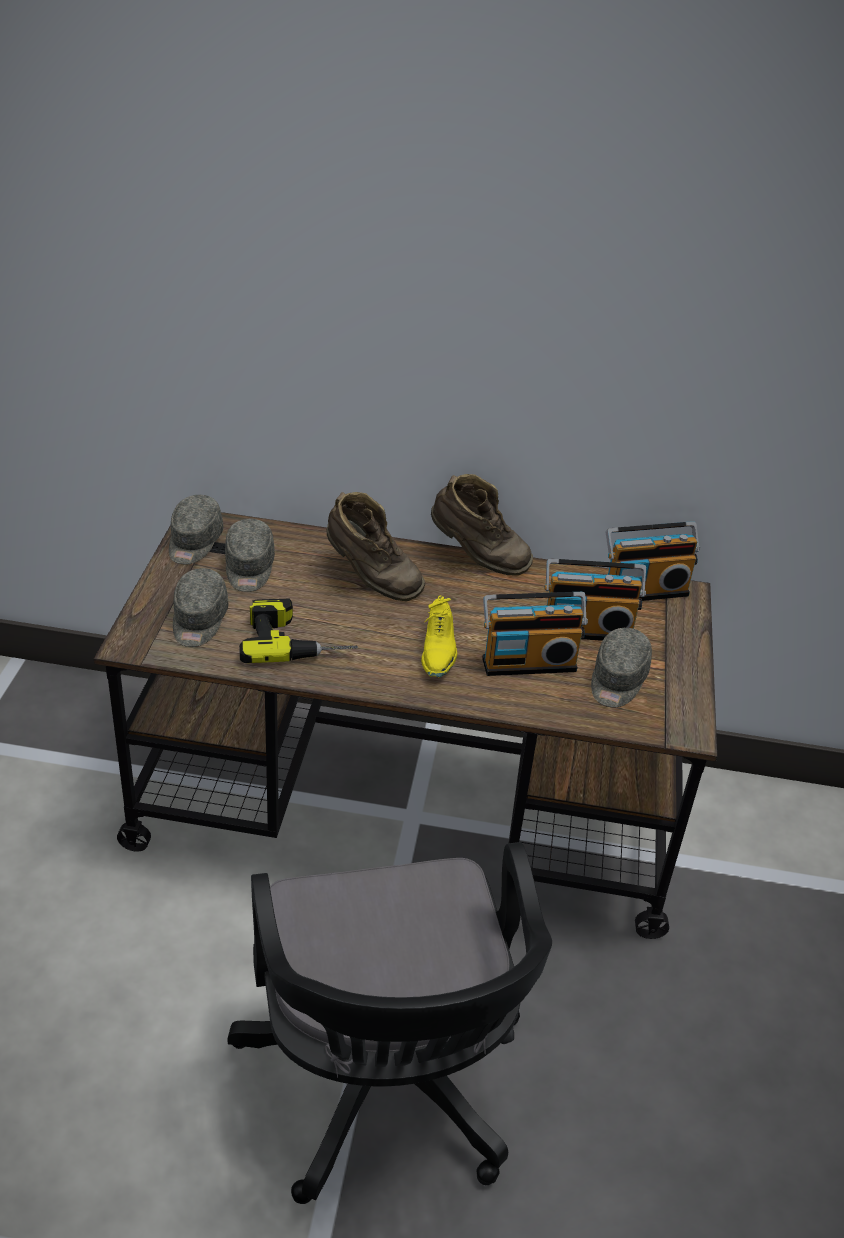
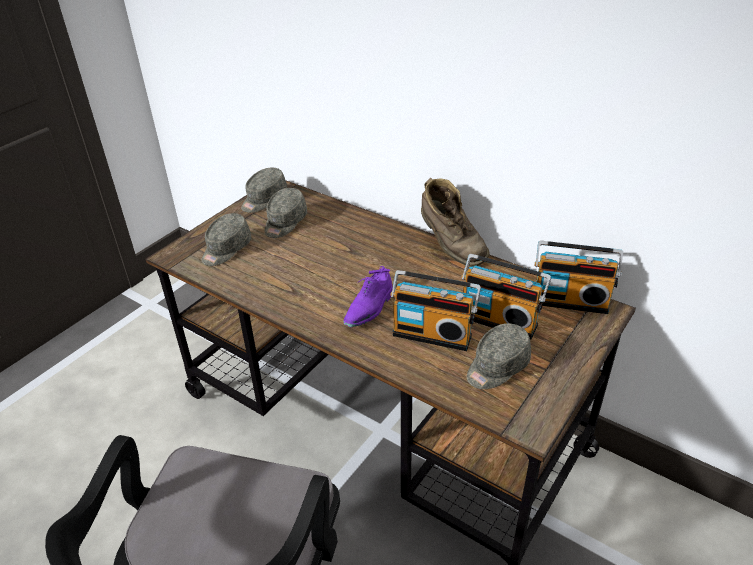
camera: 30 degrees right, 0 degrees up
(297, 639) = (278, 276): power drill -> none
(371, 579) = (361, 246): brown boot -> none
(438, 652) = (369, 309): yellow shoe -> purple shoe

